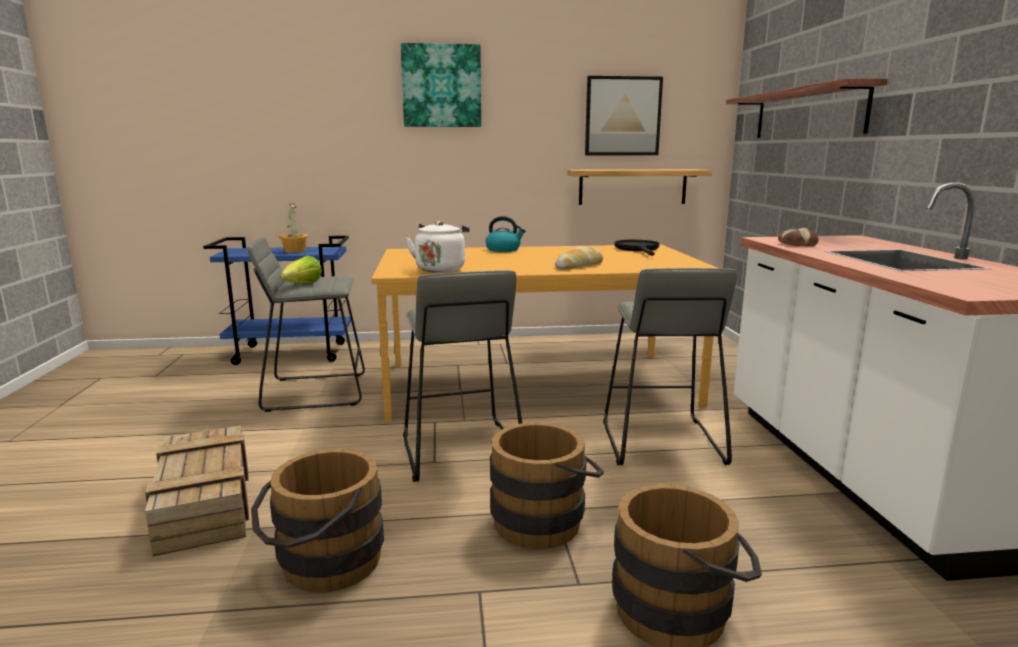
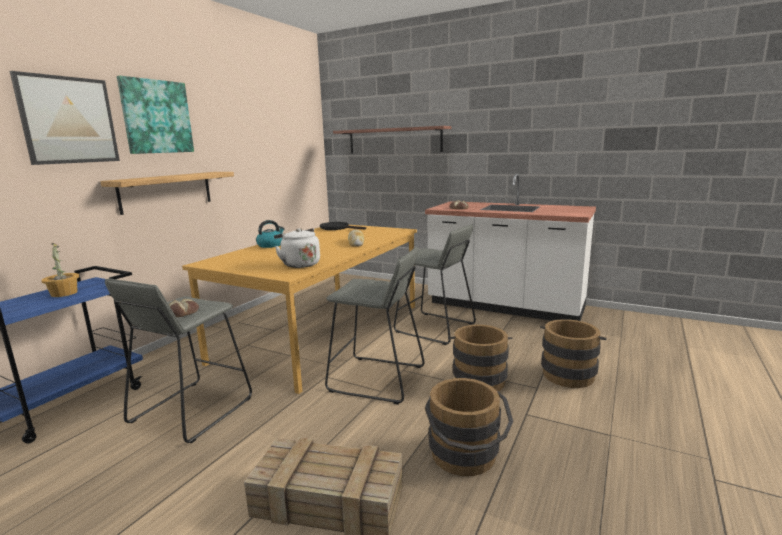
camera: 55 degrees left, 0 degrees up
(302, 285) = (183, 312): lettuce -> bread
(622, 116) = (274, 141): picture -> picture (68, 120)
(632, 186) = (285, 189): shelf -> shelf (166, 191)

